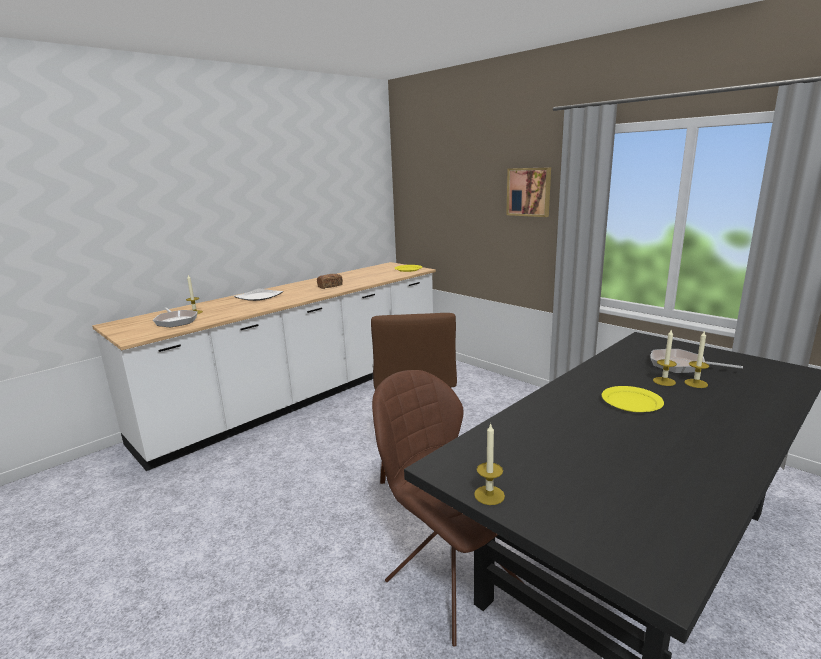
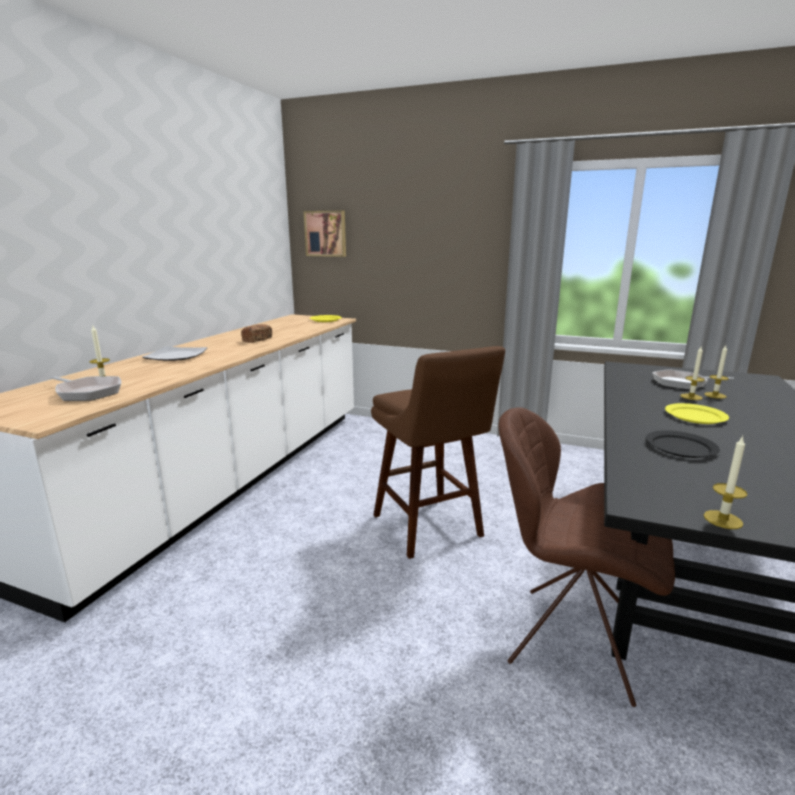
camera: 25 degrees left, 0 degrees up
(529, 192) = (469, 230): picture -> picture (326, 233)
(561, 428) = (680, 447): none -> black plate

